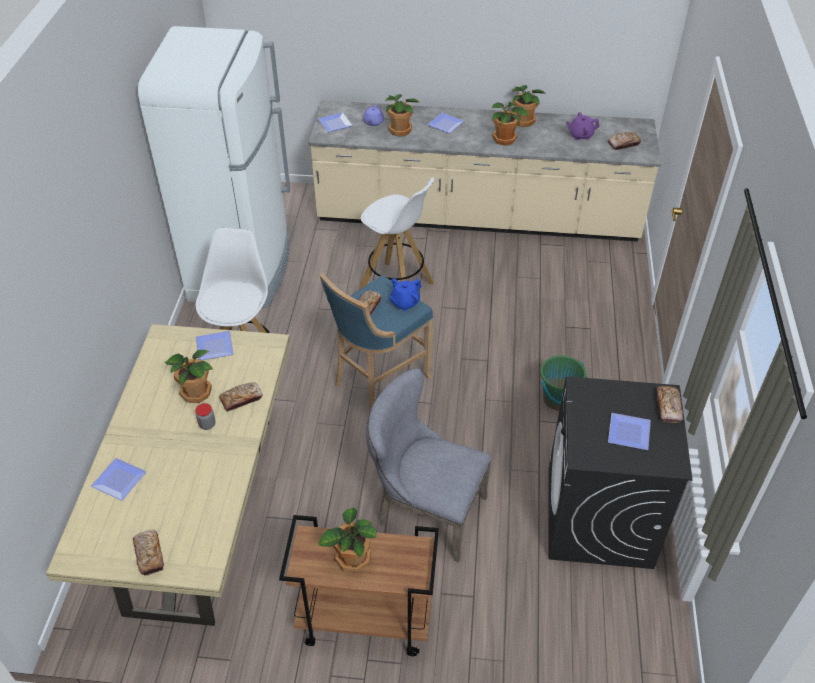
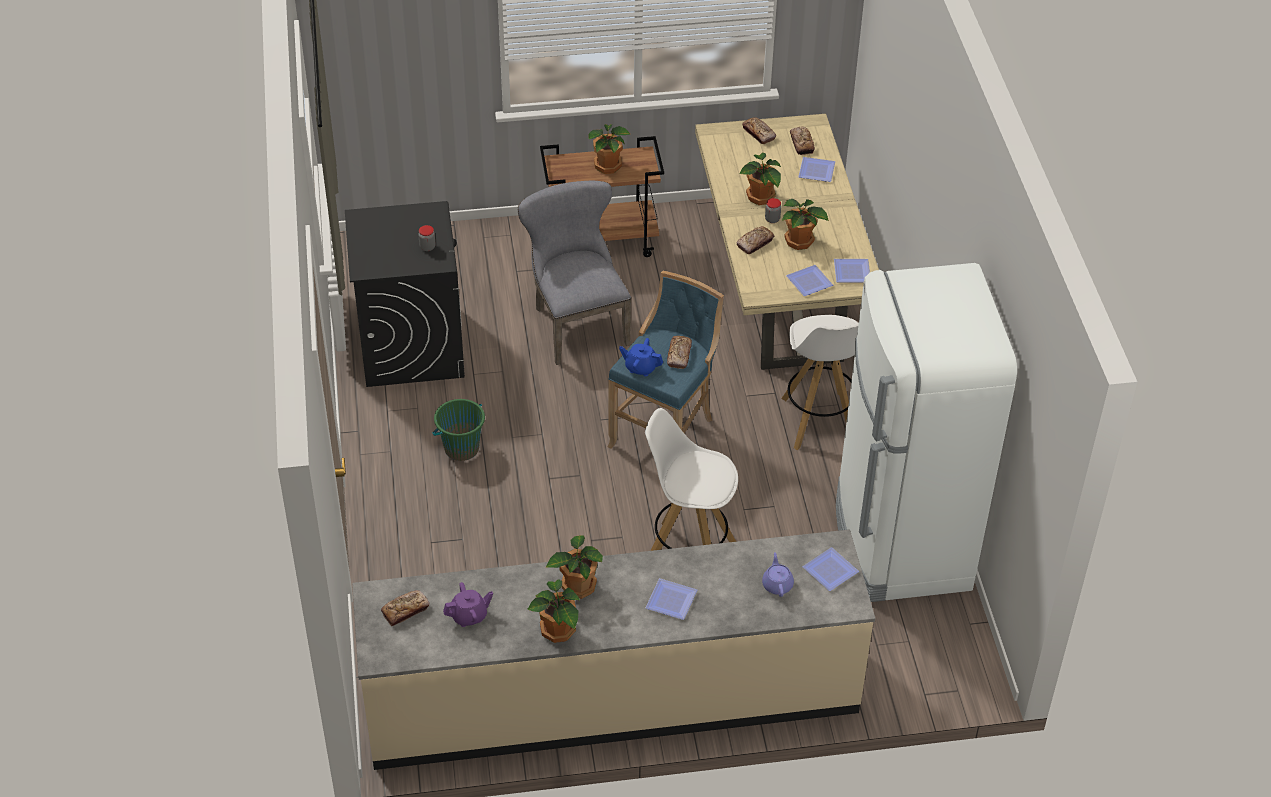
camera: 165 degrees right, 0 degrees up
(400, 130) = (732, 576): potted plant -> potted plant (760, 197)
(404, 303) = (640, 367): blue teapot -> blue teapot turned 105 degrees counterclockwise
(425, 511) = (576, 323): grey chair -> grey chair turned 120 degrees counterclockwise
(595, 409) = (427, 247): none -> jar
(627, 431) = (398, 235): plate -> plate (853, 273)
(668, 407) = (361, 260): bread -> bread (801, 143)

